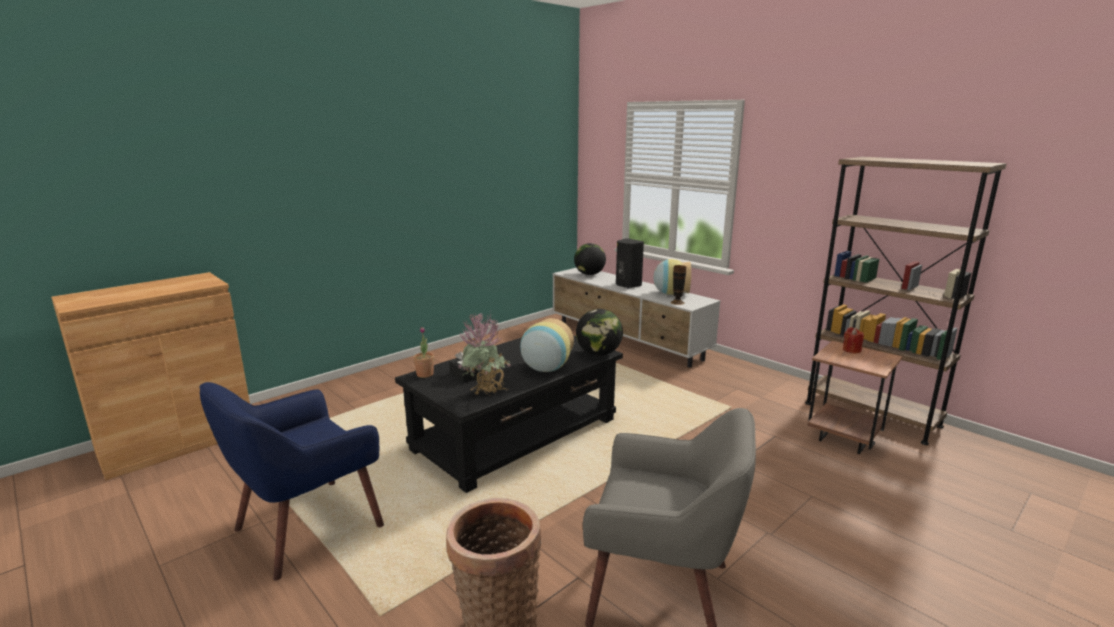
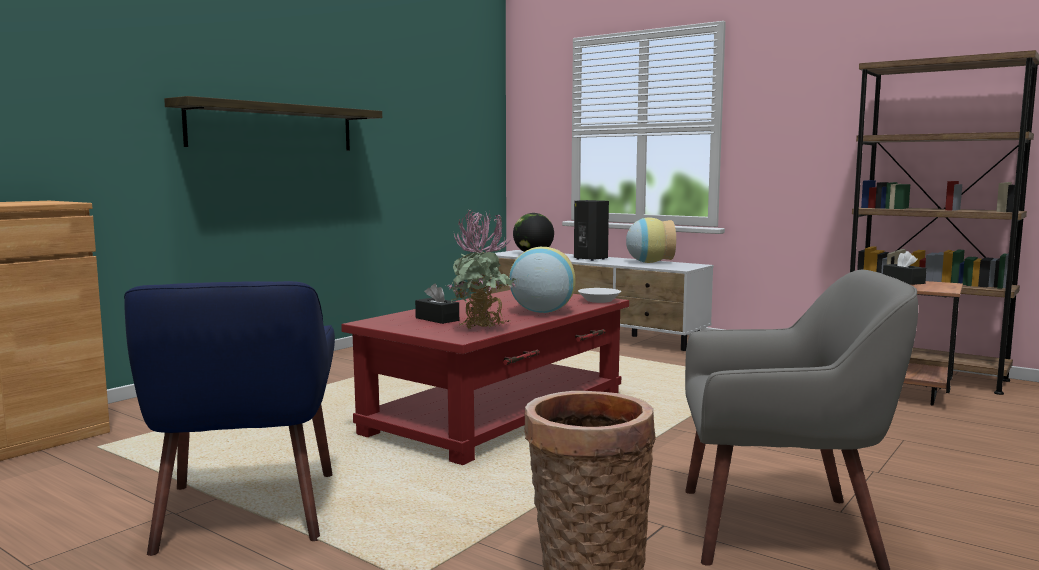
camera: 10 degrees left, 10 degrees down
(306, 527) = (246, 512): blue armchair -> blue armchair turned 45 degrees counterclockwise
(378, 196) = (273, 127): none -> shelf
(425, 374) = (382, 320): potted plant -> none
(517, 434) = (498, 414): black coffee table -> red coffee table
(598, 353) = (599, 301): globe -> white bowl
(677, 302) = (663, 267): vase -> none
(851, 350) = (903, 281): red candle -> black tissue box

